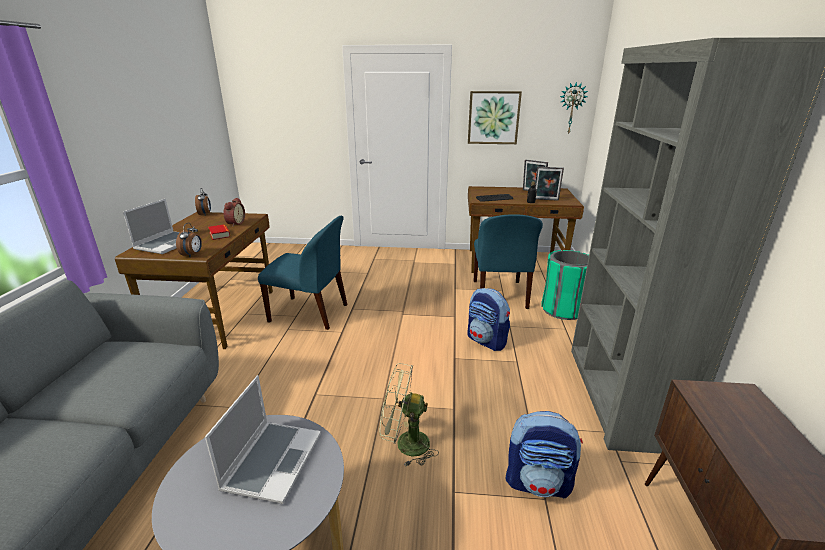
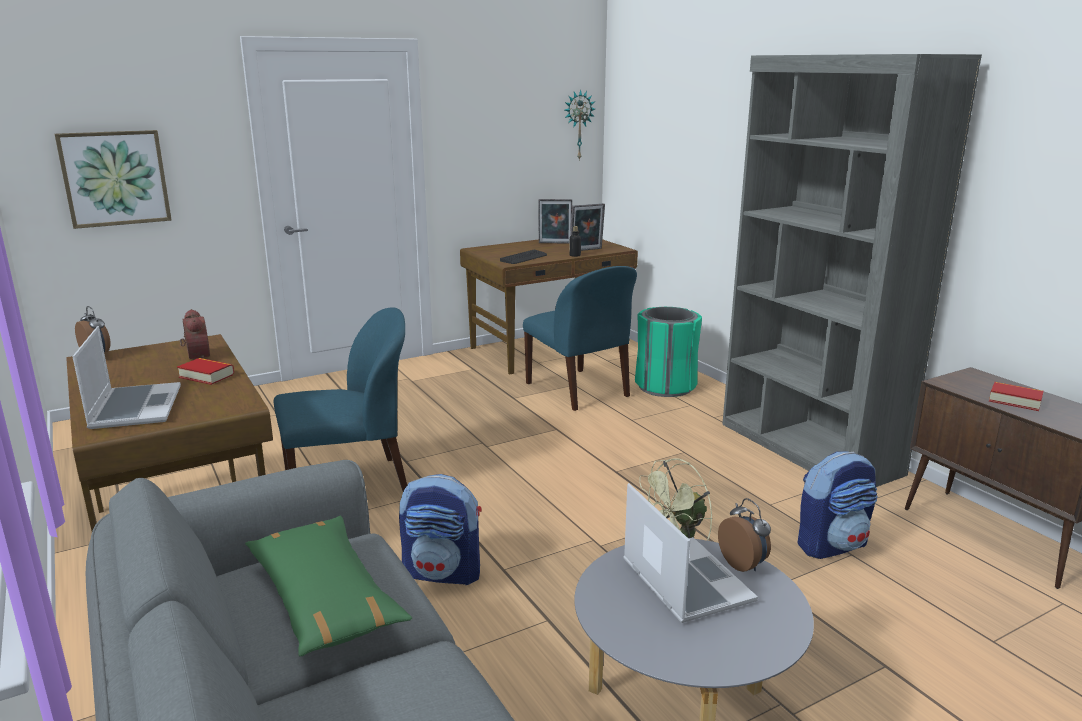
camera: 35 degrees left, 5 degrees down
(110, 374) = (324, 598): none -> green pillow
(193, 255) = (227, 409): alarm clock -> alarm clock (744, 564)
(487, 341) = (628, 443): backpack -> backpack (443, 572)
(493, 117) = (484, 143): picture -> picture (115, 178)
(749, 439) = (1015, 401): none -> book

